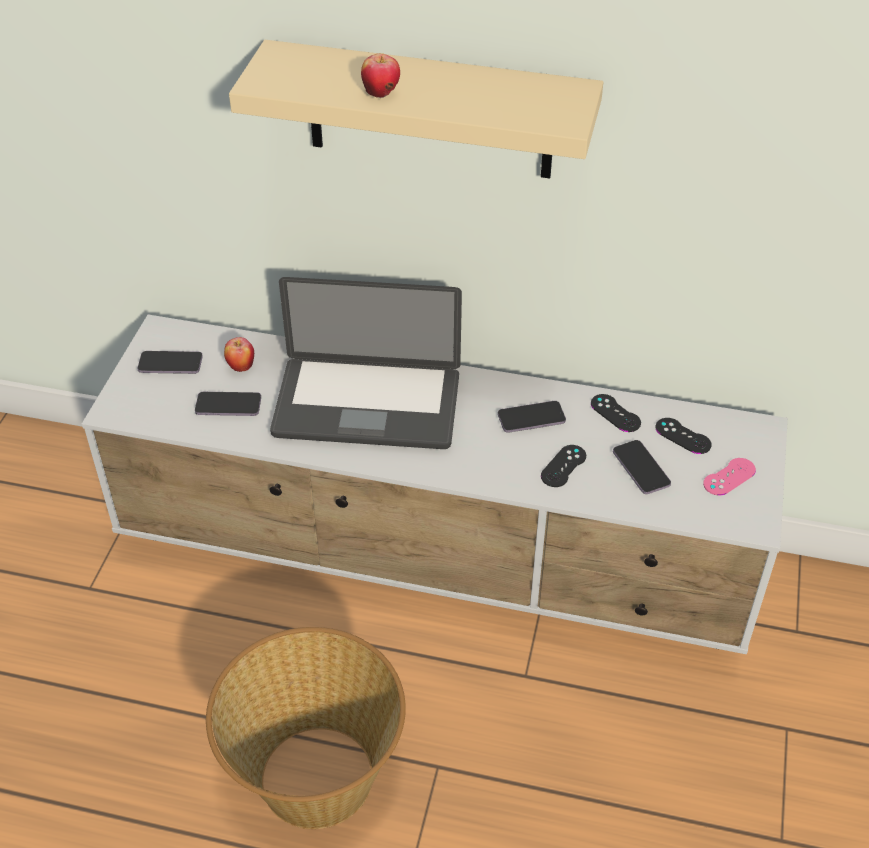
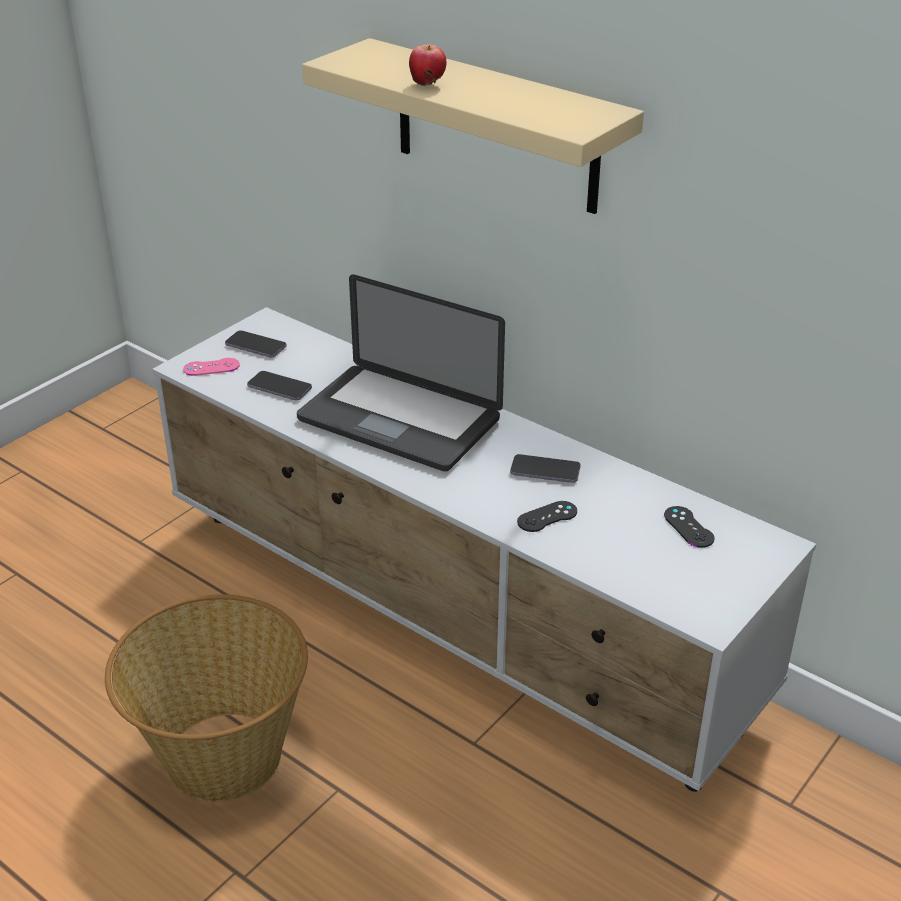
camera: 25 degrees right, 10 degrees down
(241, 366) = (312, 362): apple -> none
(615, 413) = (632, 489): black game controller -> none
(641, 468) = (624, 541): phone -> none
(729, 477) = (712, 574): pink game controller -> pink game controller (211, 367)

